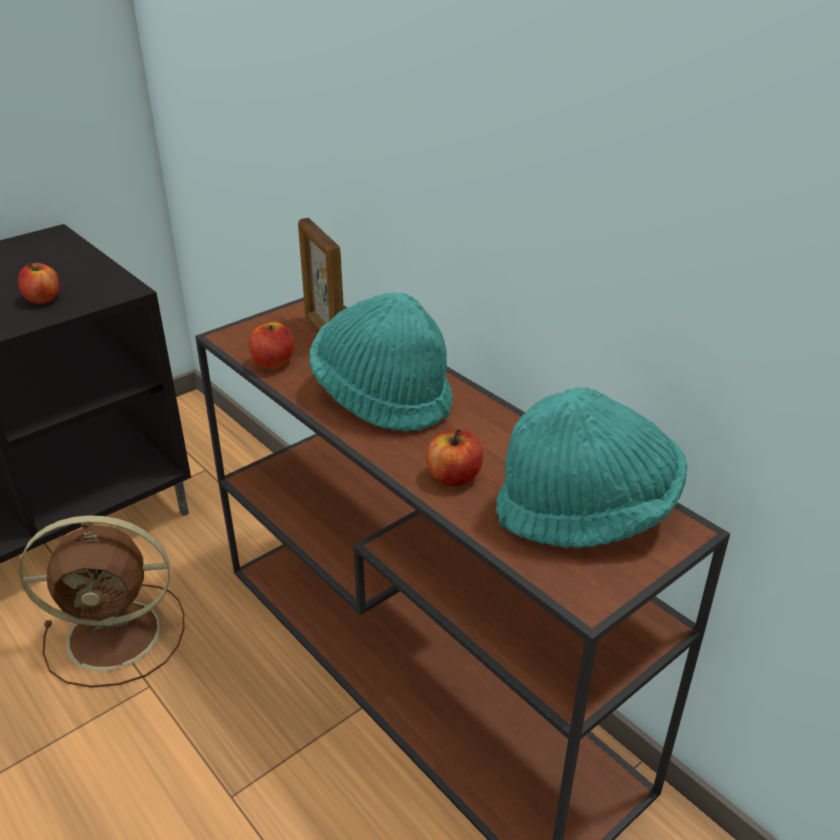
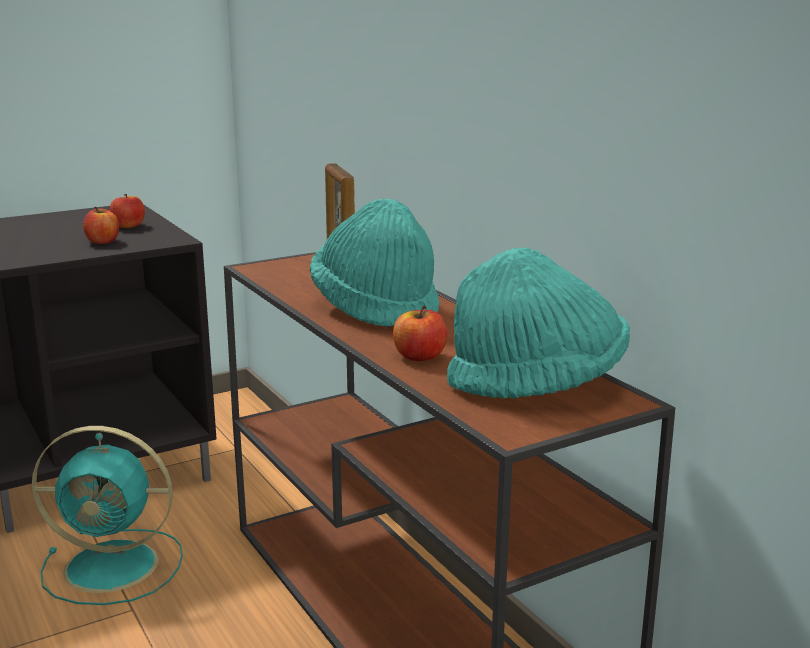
camera: 10 degrees right, 15 degrees down
(119, 634) = (116, 566): brown fan -> turquoise fan
(273, 363) = (285, 283): apple -> apple (128, 226)

